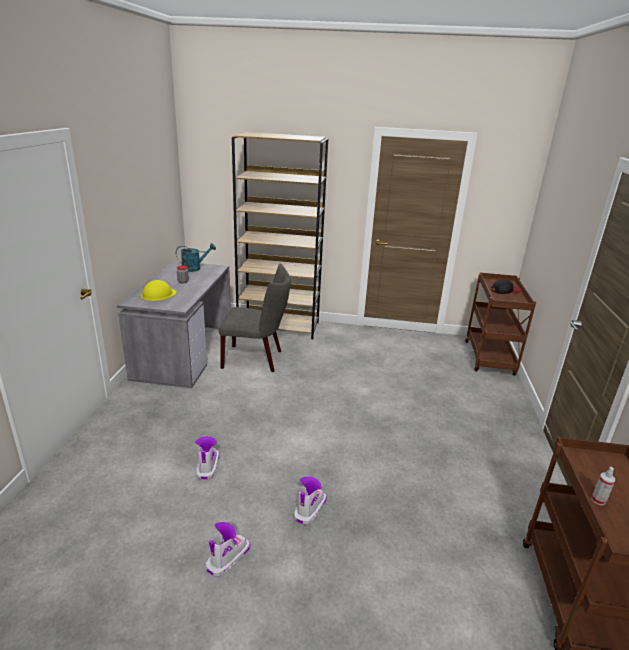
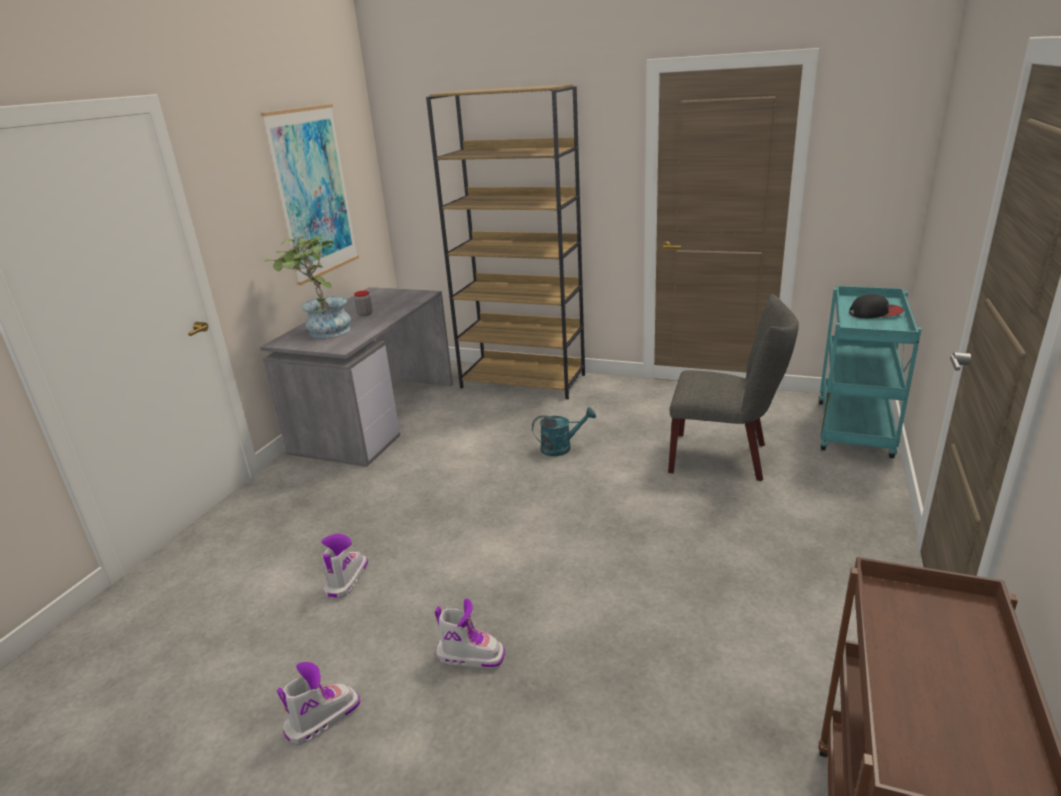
camera: 15 degrees right, 0 degrees up
(147, 196) = (313, 193): none -> picture
(158, 294) = (322, 331): yellow hard hat -> potted plant
(195, 268) = (391, 296): turquoise watering can -> turquoise watering can (561, 447)
(256, 359) = (473, 427): grey chair -> grey chair (725, 457)
(309, 509) = (470, 655): boot -> boot turned 60 degrees clockwise
(490, 359) = (855, 431): brown cart -> turquoise cart
(598, 500) = (900, 681): spray bottle -> none

